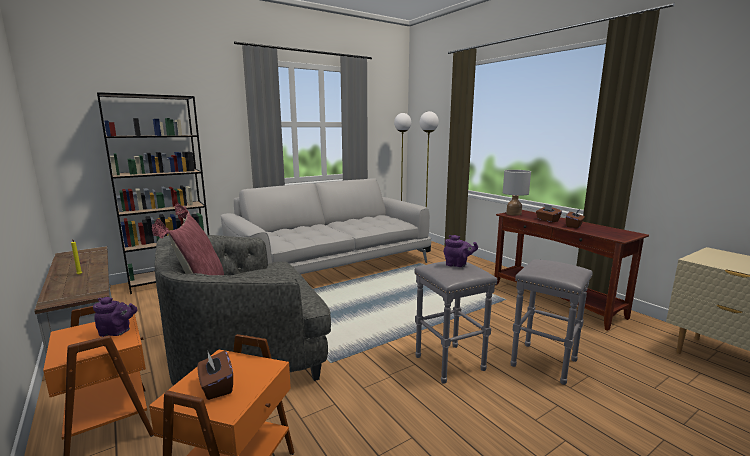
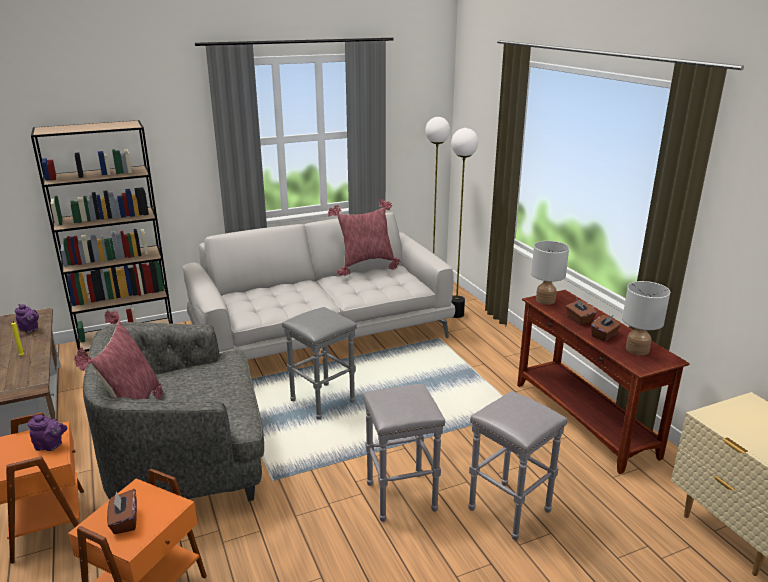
camera: 10 degrees right, 10 degrees up
(350, 304) = (322, 400): none -> grey stool
(360, 217) = (365, 269): none -> red pillow
(458, 265) = (406, 398): purple teapot -> purple teapot (30, 329)
(605, 230) = (637, 350): none -> grey table lamp

